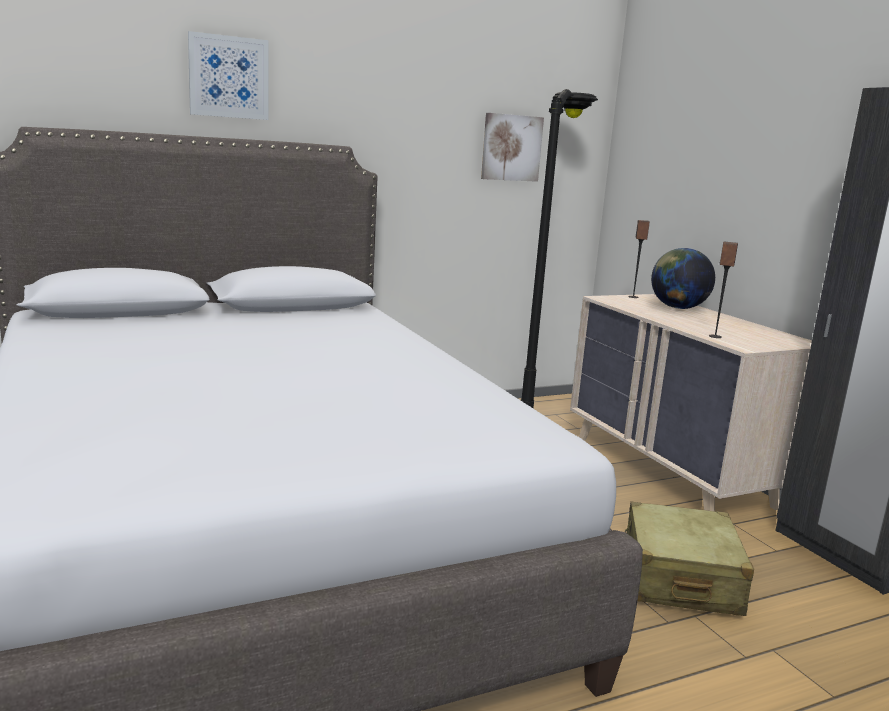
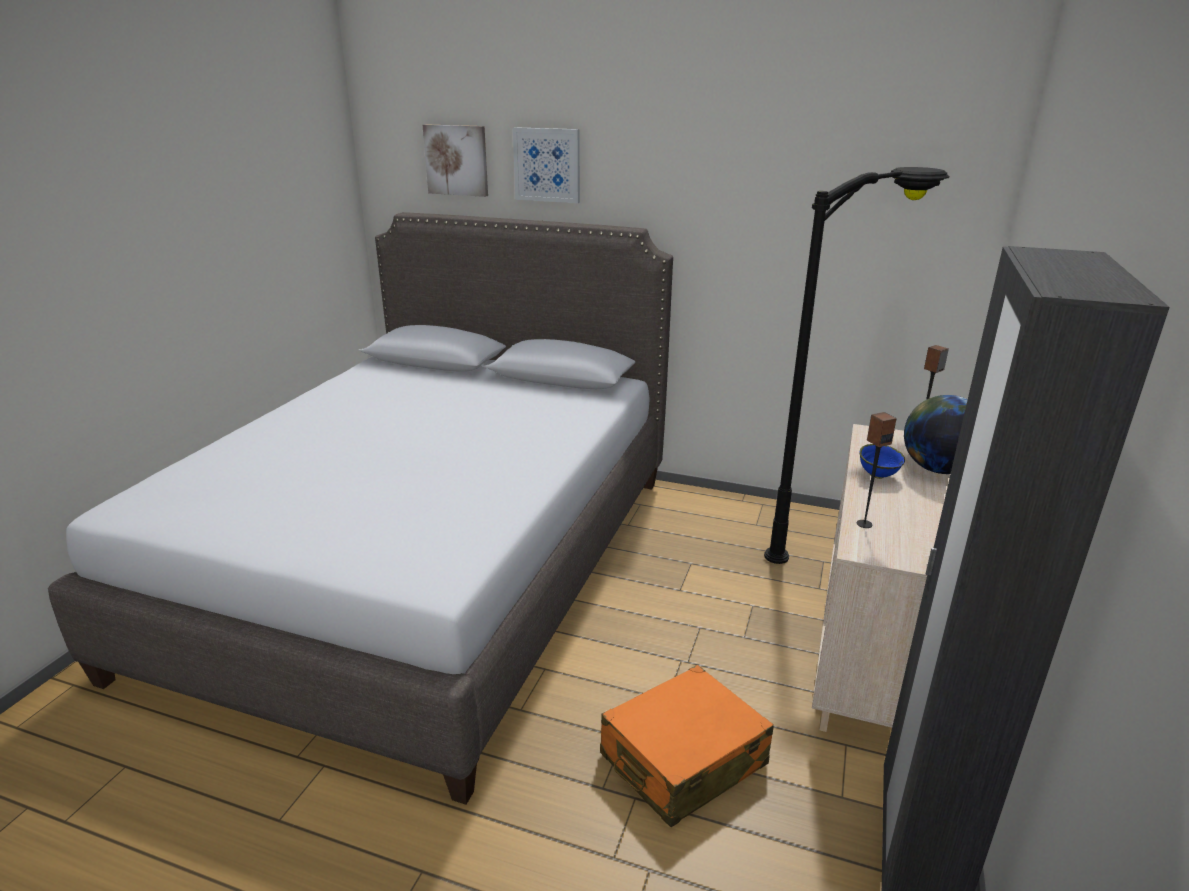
camera: 45 degrees right, 10 degrees up
(511, 147) = (849, 230): picture -> picture (457, 160)
(661, 315) = (878, 475): none -> blue bowl
(679, 578) = (682, 760): beige suitcase -> orange suitcase

